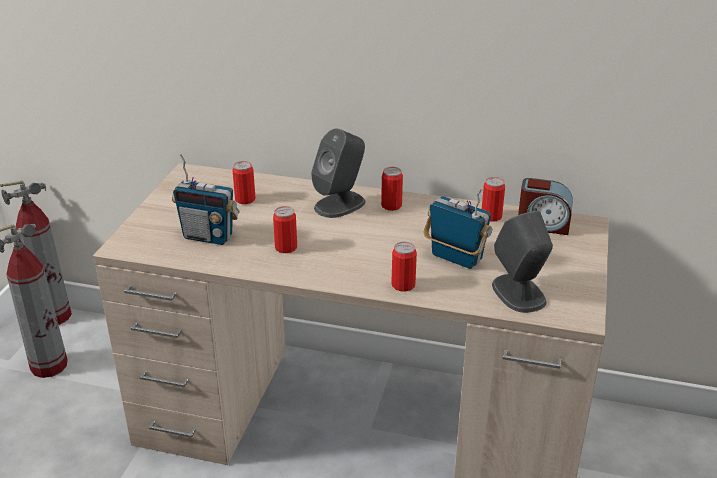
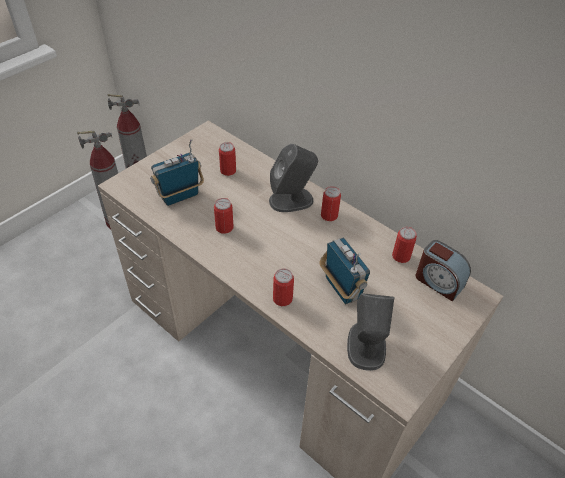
camera: 25 degrees right, 15 degrees up
(208, 236) = (180, 196): radio -> radio turned 105 degrees clockwise

